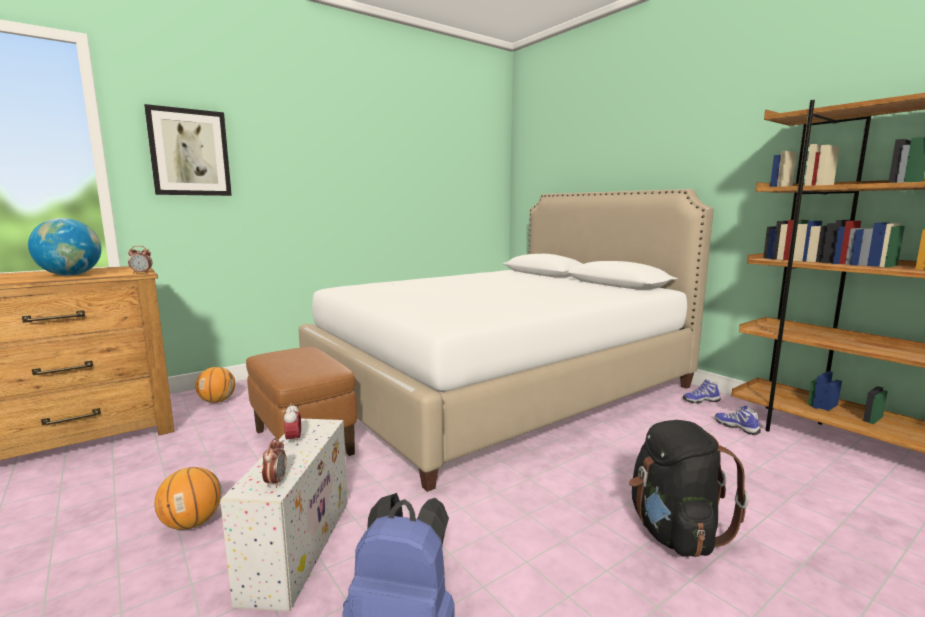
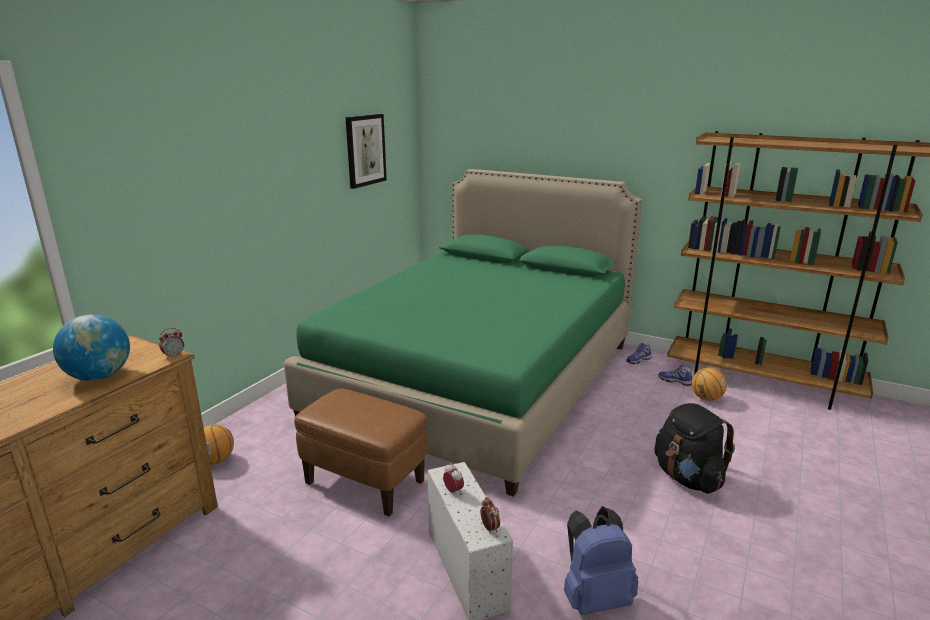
camera: 25 degrees left, 10 degrees up
(189, 153) = (134, 187): picture -> picture (365, 150)
(192, 523) = (360, 581): basketball -> basketball (706, 398)
(499, 387) = (478, 380): white bed -> green bed

